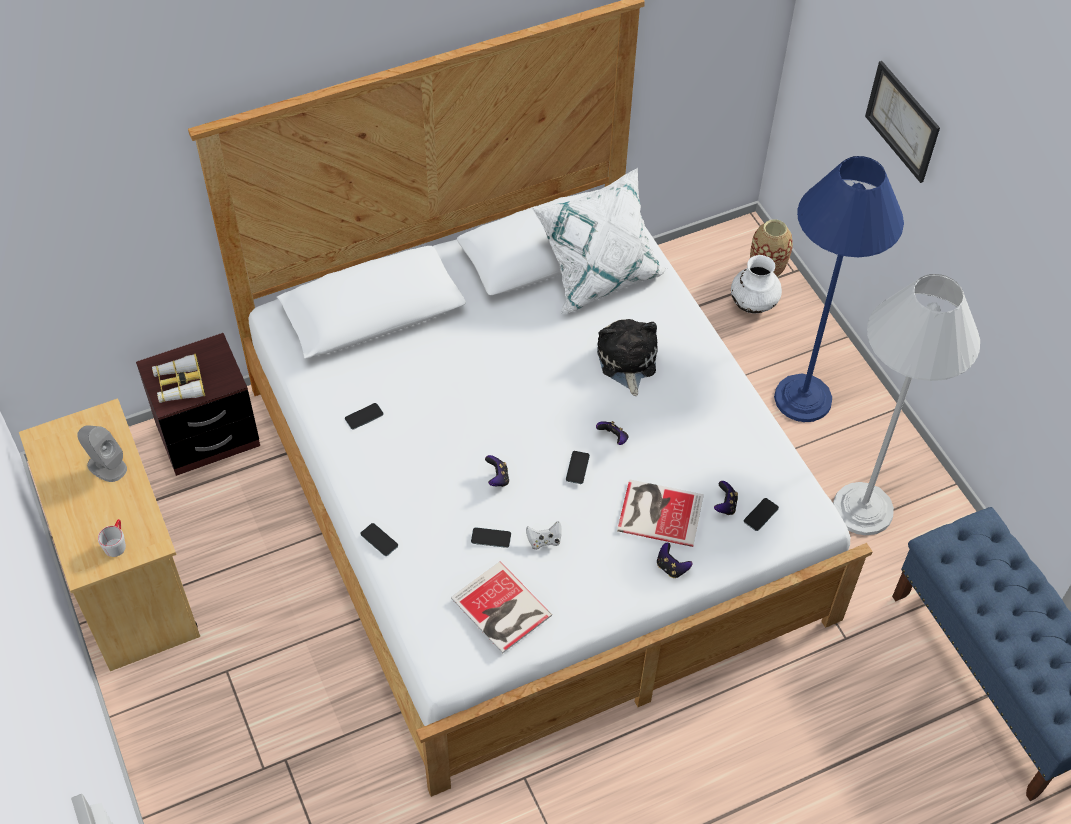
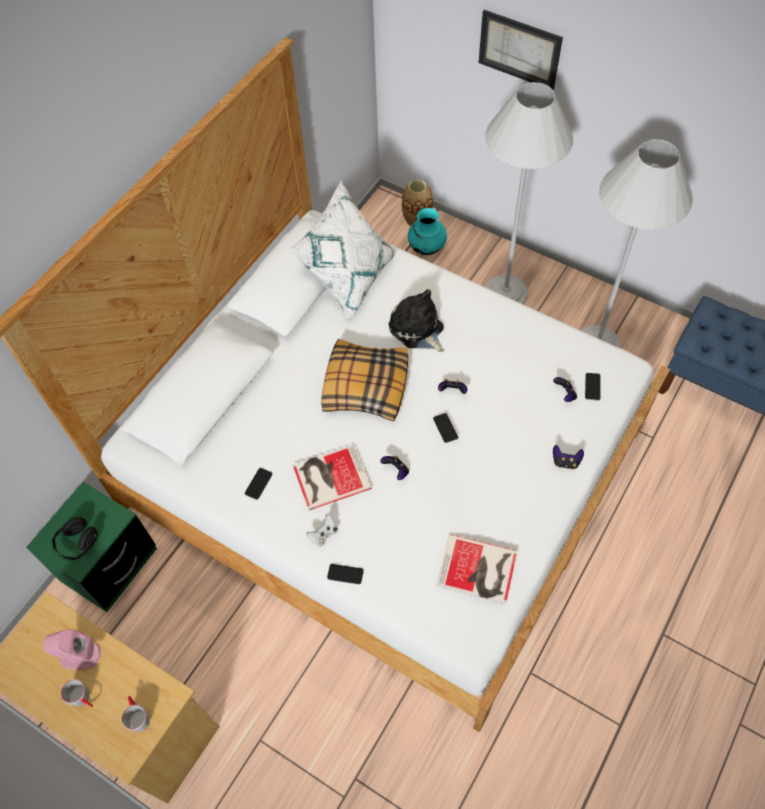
camera: 30 degrees left, 5 degrees up
(85, 502) = (83, 698): none -> grey mug
(106, 466) = (79, 655): grey speaker -> pink speaker
(179, 384) = (77, 544): binoculars -> black headphones
(208, 435) = (109, 565): brown nightstand -> green nightstand
(491, 538) = (428, 520): phone -> none
(532, 385) = (365, 386): none -> pillow
(544, 541) = (466, 497): white game controller -> white game controller (323, 534)
(658, 511) = (525, 426): book -> book (329, 476)
(753, 304) = (426, 248): white vase -> turquoise vase
(802, 398) = (505, 293): blue floor lamp -> white floor lamp

